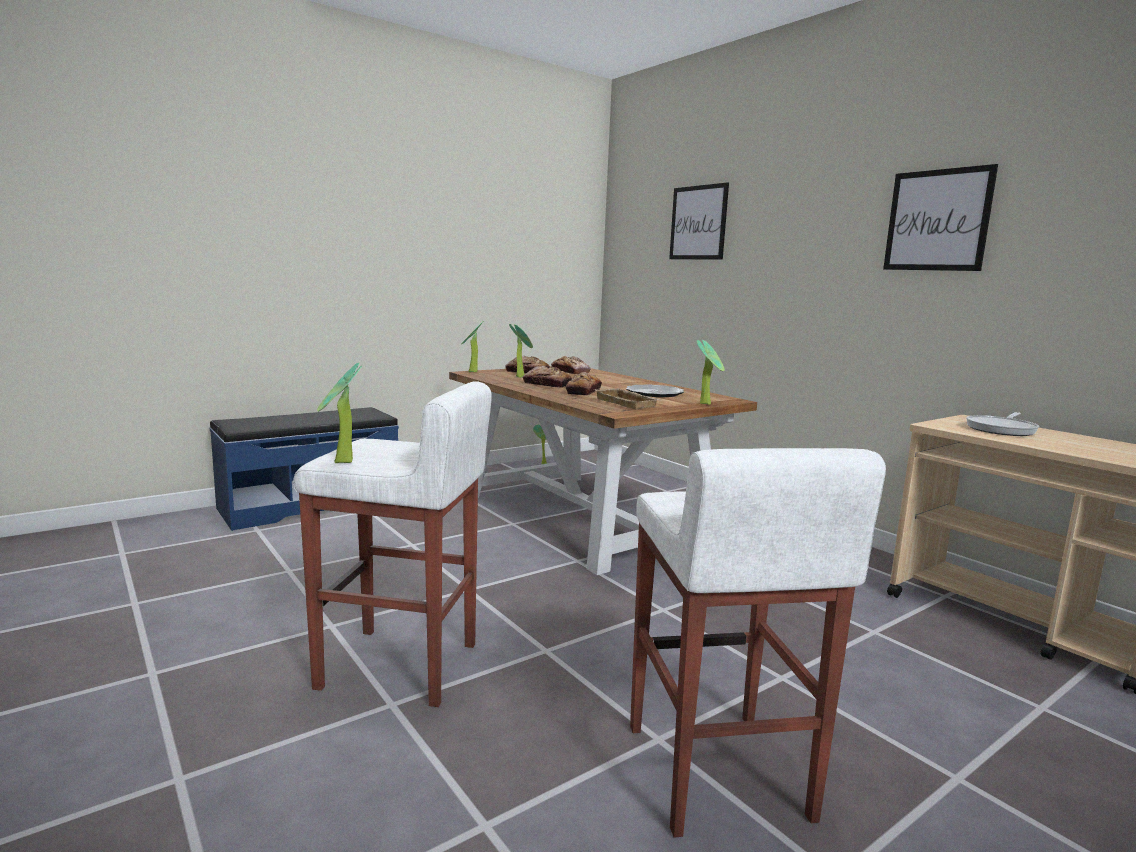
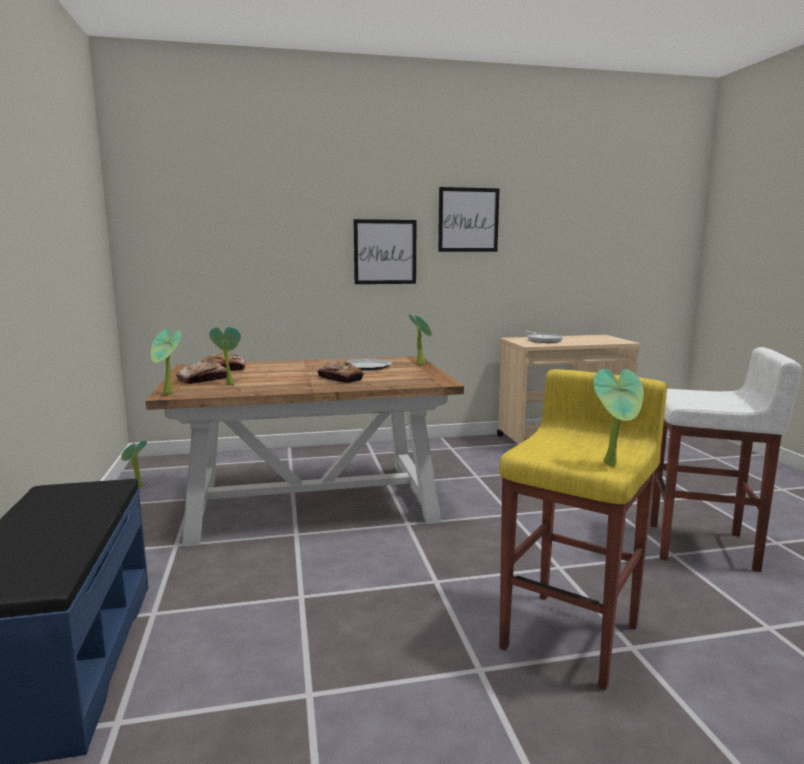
camera: 65 degrees left, 0 degrees up
(400, 667) = (572, 636): white stool -> yellow stool
(547, 384) = (287, 382): bread -> none
(628, 403) = (405, 376): beige tray -> none
(698, 223) = (256, 210): picture -> picture (385, 252)

